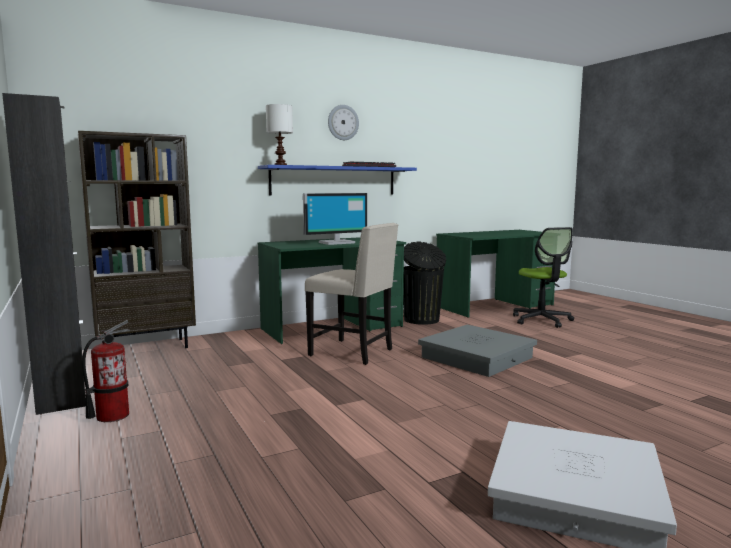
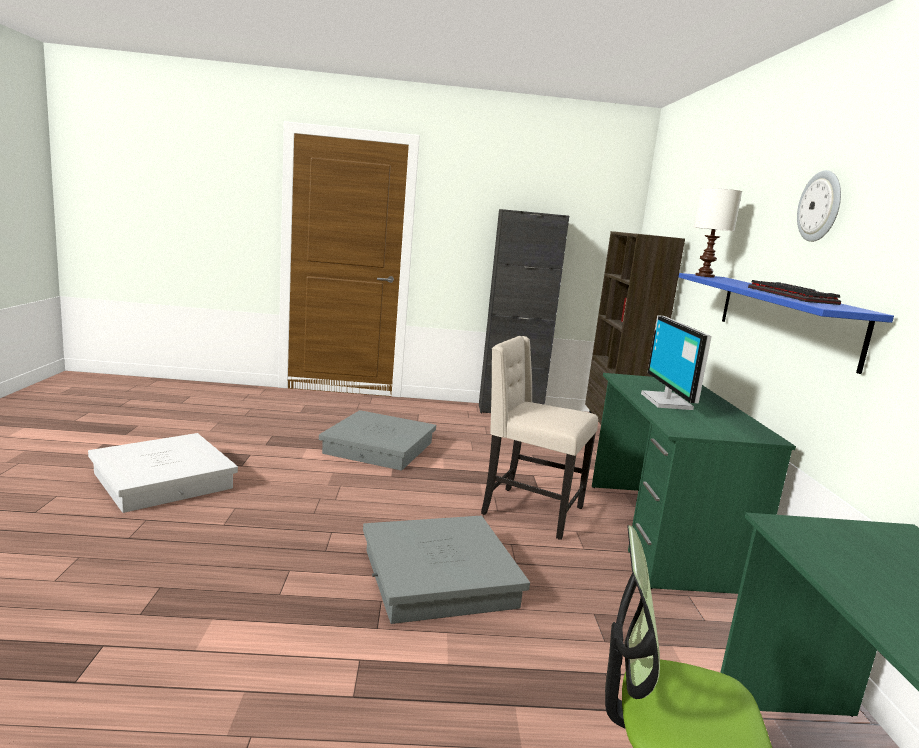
camera: 115 degrees right, 5 degrees up
(112, 416) = (455, 415): fire extinguisher -> none
(296, 423) = (379, 448): none -> grey storage box
(353, 352) = (529, 511): beige chair -> beige chair turned 60 degrees clockwise
(422, 320) = (697, 630): black trash can -> none

